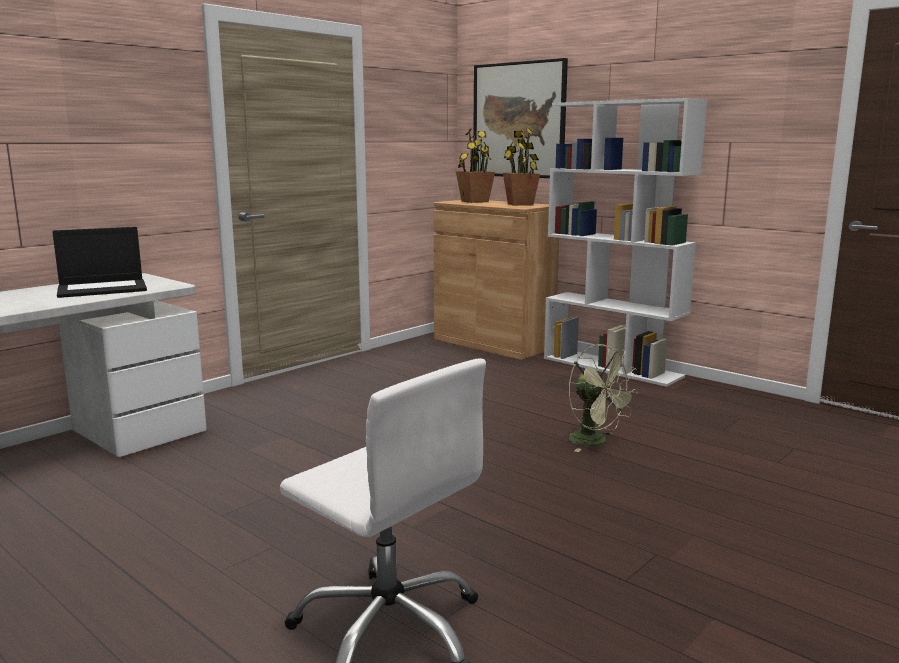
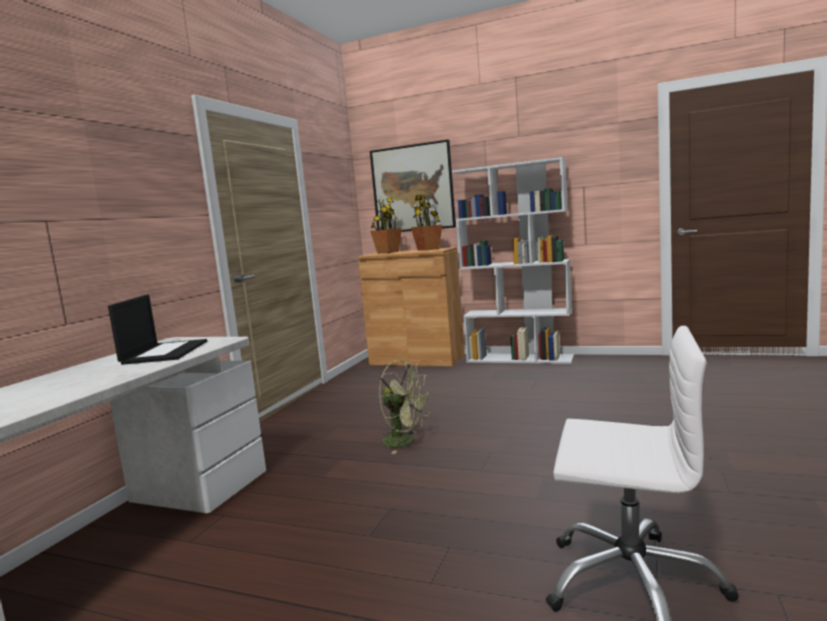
camera: 20 degrees left, 5 degrees down
(103, 288) = (165, 352): laptop -> laptop turned 45 degrees counterclockwise
(595, 442) = (578, 407): green fan -> green fan (405, 442)

